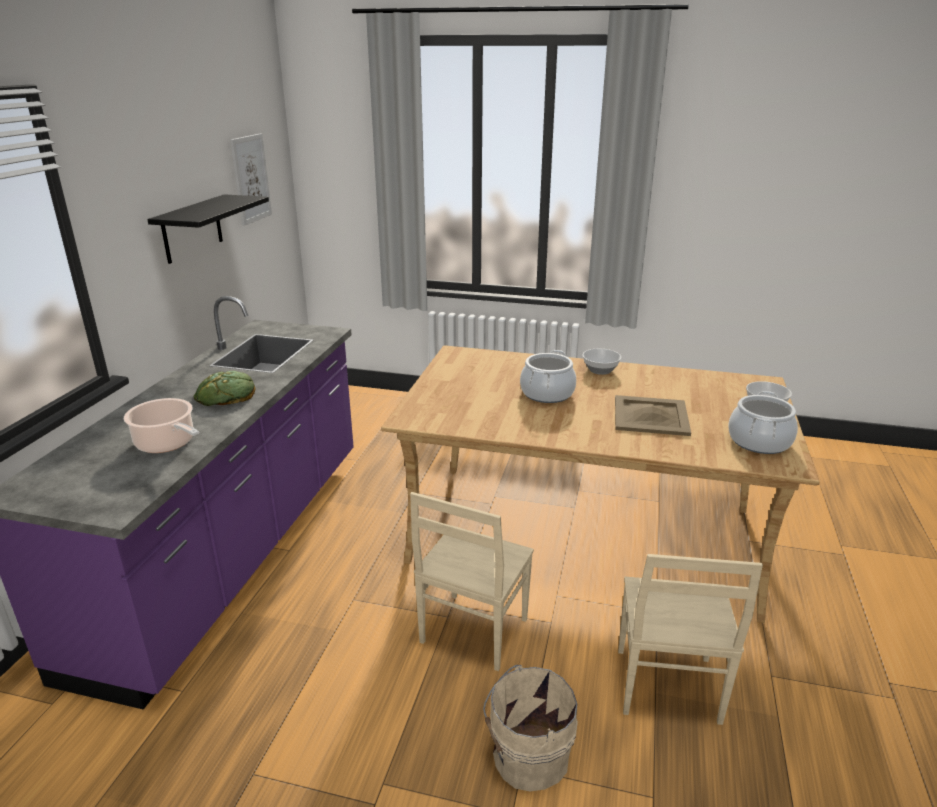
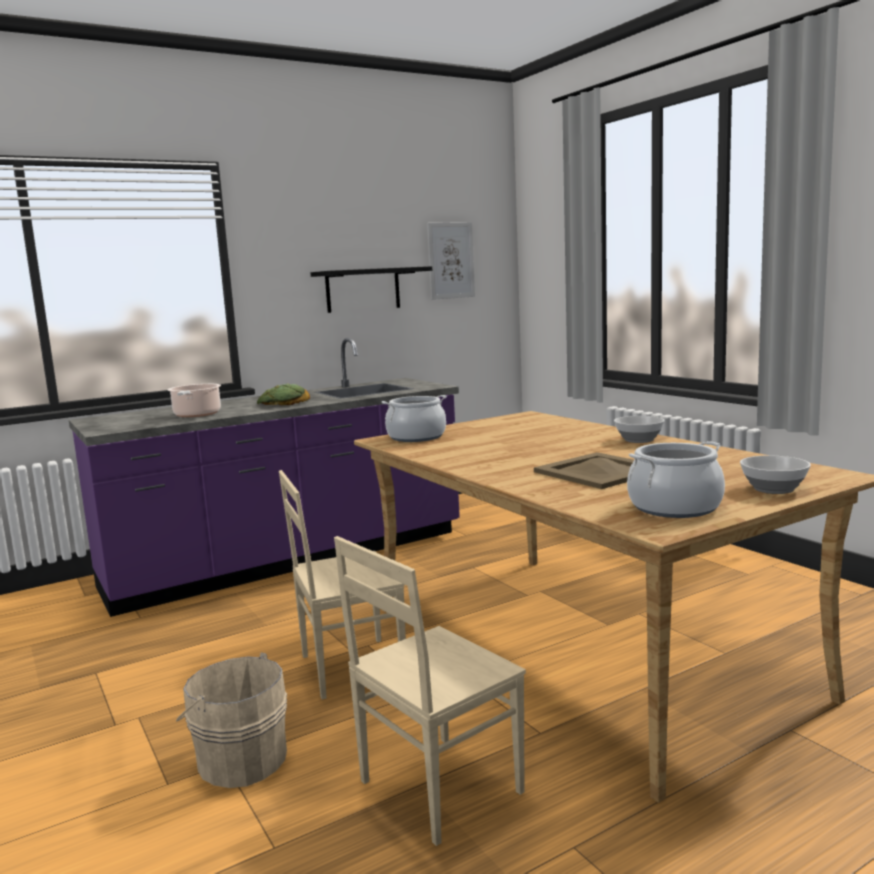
camera: 45 degrees right, 15 degrees down
(547, 393) = (536, 444): cooking pot -> cooking pot (416, 437)

